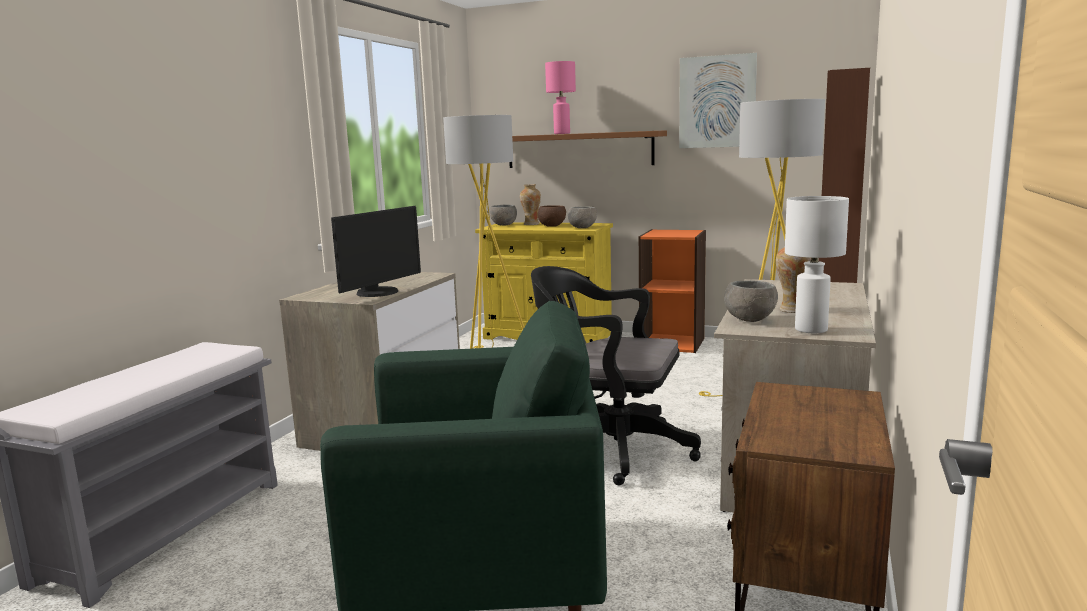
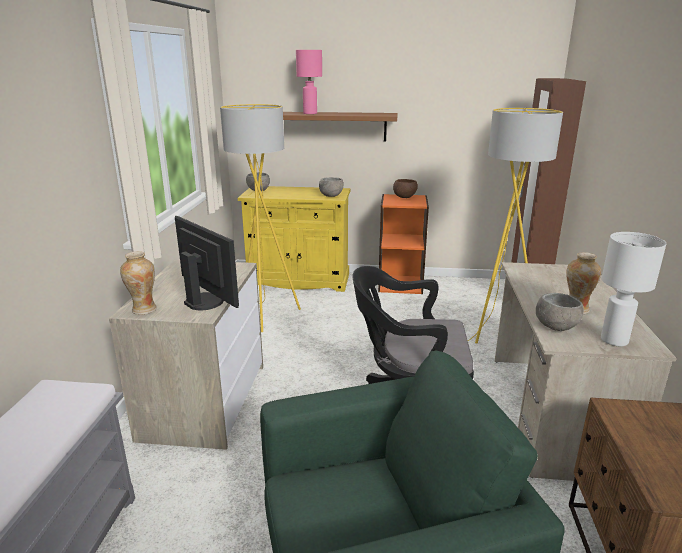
camera: 15 degrees left, 10 degrees up
(379, 293) = (206, 301): monitor -> monitor turned 60 degrees counterclockwise
(531, 224) = (282, 190): vase -> vase (144, 309)
(551, 226) = (302, 193): brown bowl -> brown bowl (404, 197)
(717, 102) = (440, 91): picture -> none

